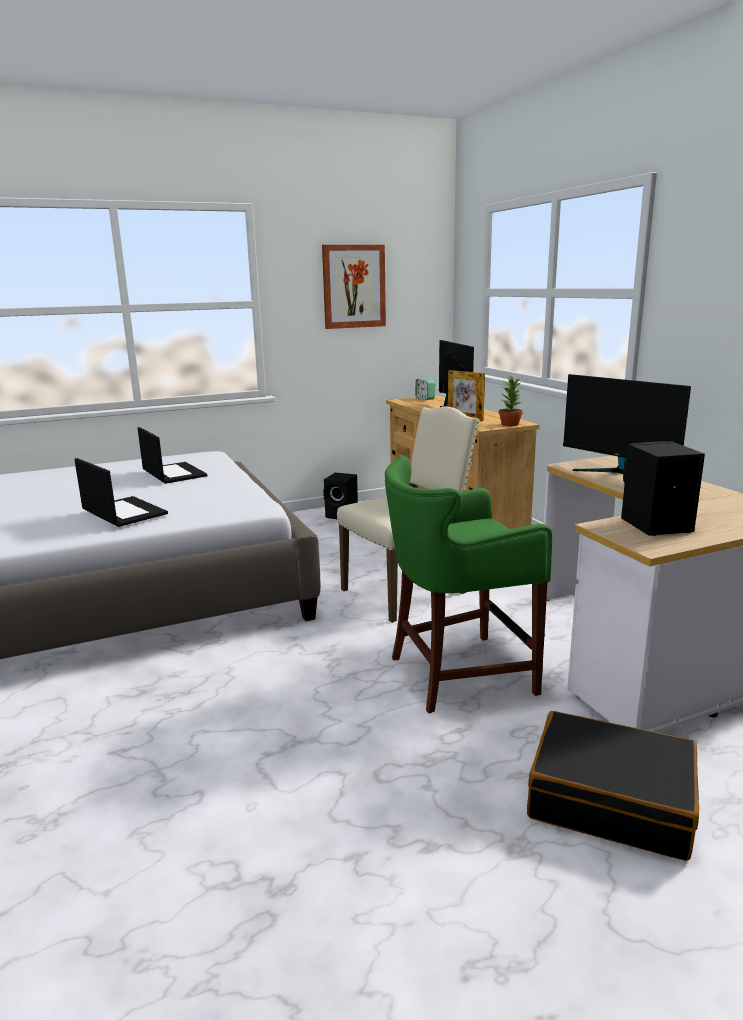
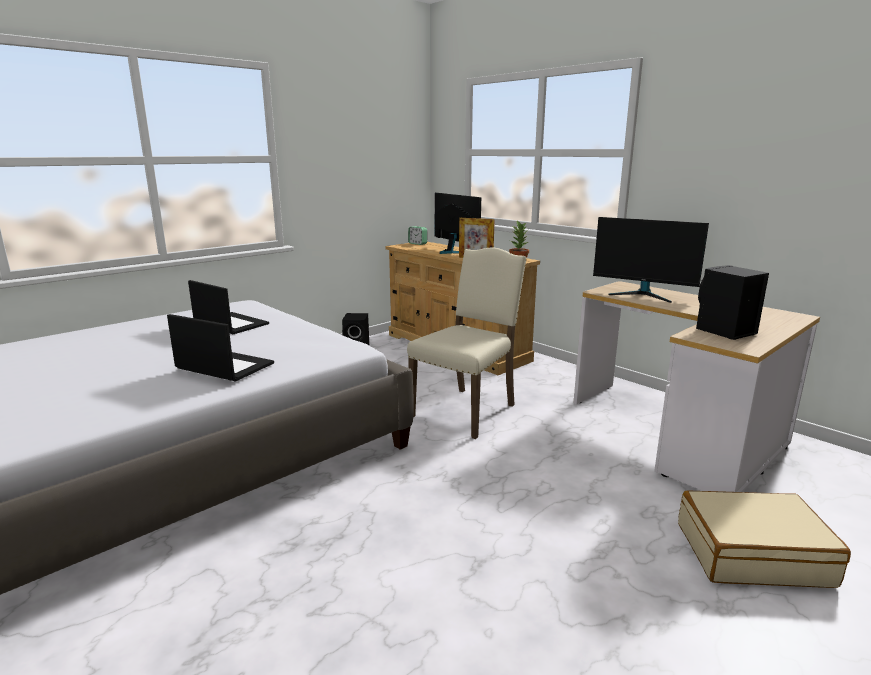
camera: 20 degrees left, 0 degrees up
(354, 286) = (355, 145): picture -> none
(456, 674) = (562, 474): green stool -> none
(610, 800) = (752, 553): black suitcase -> beige suitcase

